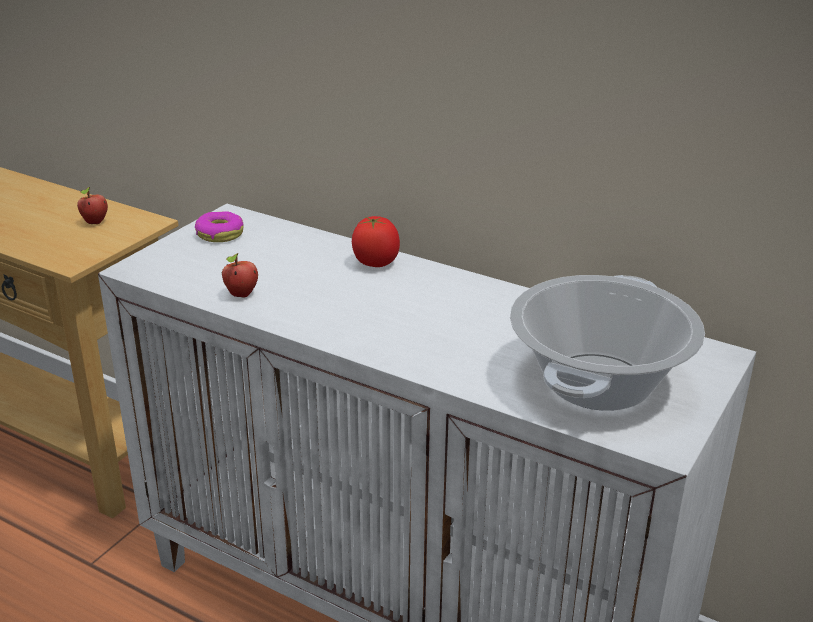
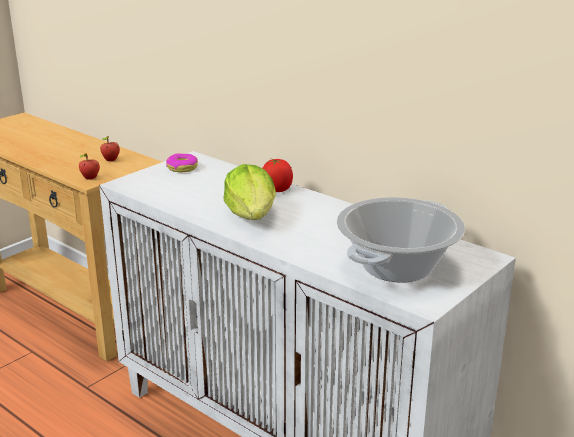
camera: 10 degrees right, 5 degrees down
(242, 295) = (184, 202): apple -> apple (90, 178)
(354, 311) = (252, 216): none -> lettuce

